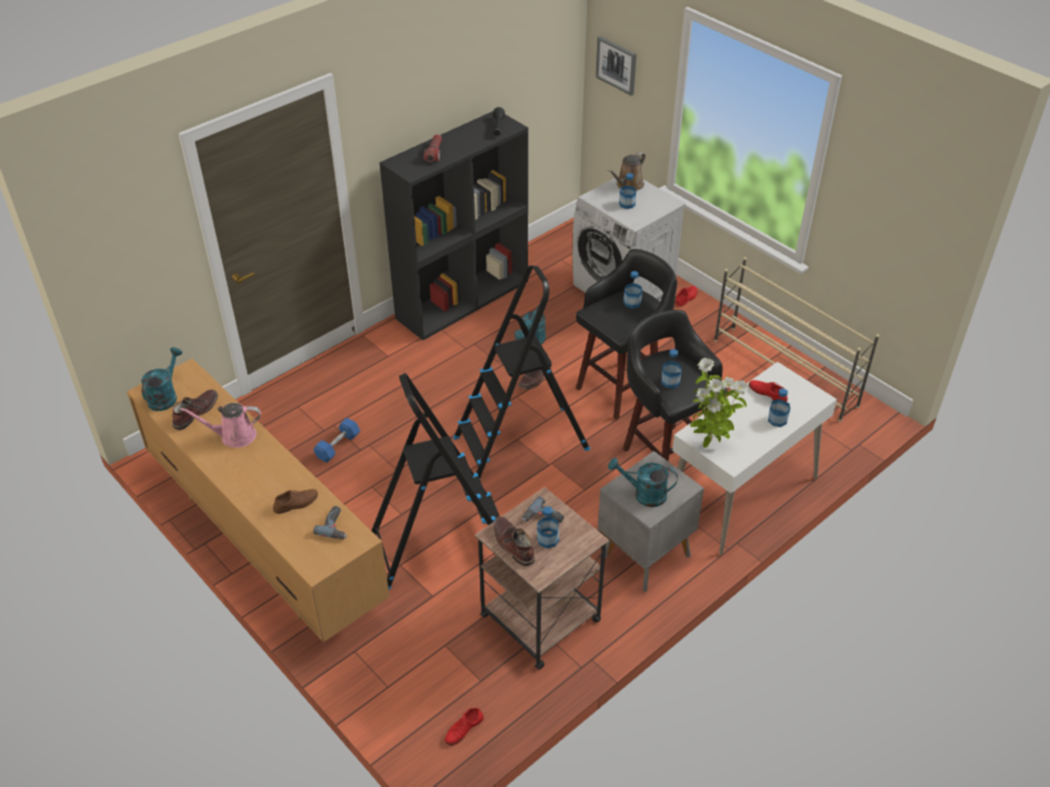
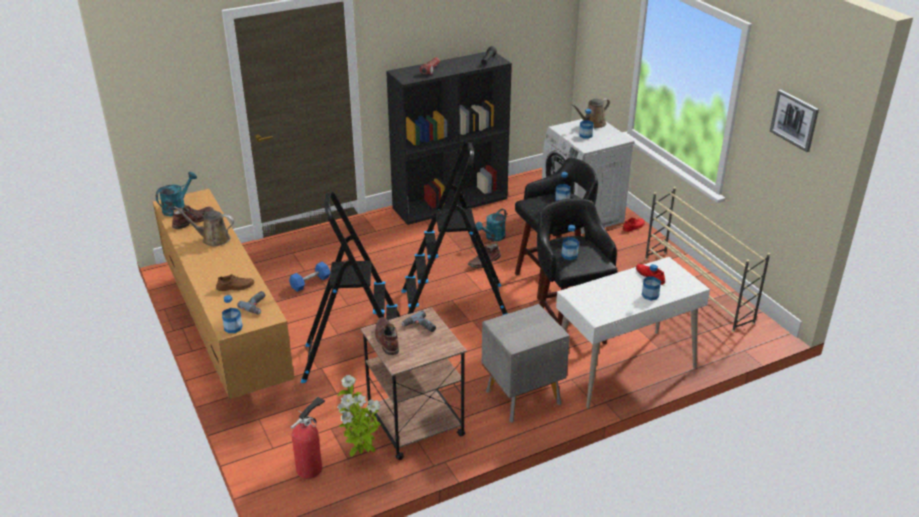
camera: 15 degrees right, 10 degrees down
(234, 436) = (213, 239): pink watering can -> brown watering can
(443, 701) = (311, 467): none -> fire extinguisher
(464, 729) = (318, 489): red shoe -> none
(548, 539) = (416, 341): bottle -> bottle (233, 327)
(616, 65) = (597, 30): picture -> picture (794, 120)
(644, 494) = (516, 331): turquoise watering can -> none
(709, 443) = (584, 301): potted plant -> potted plant (360, 454)

